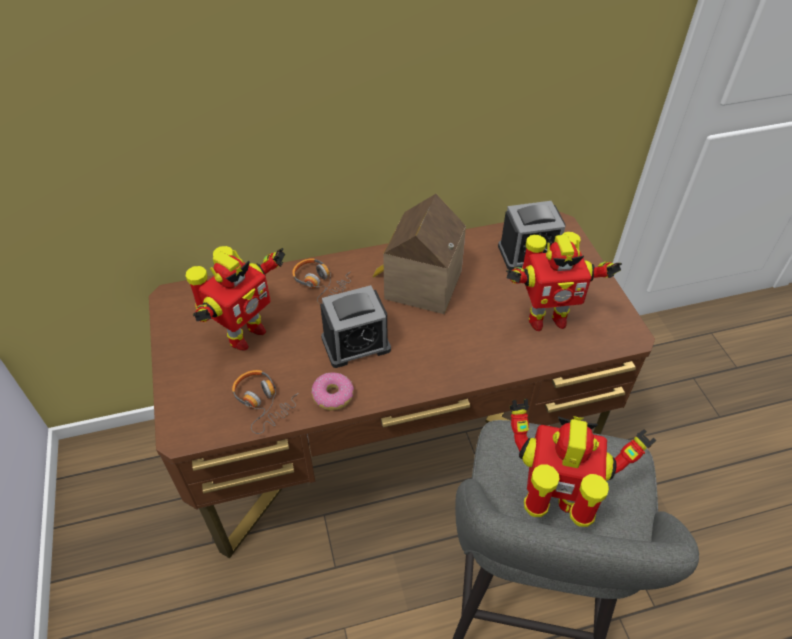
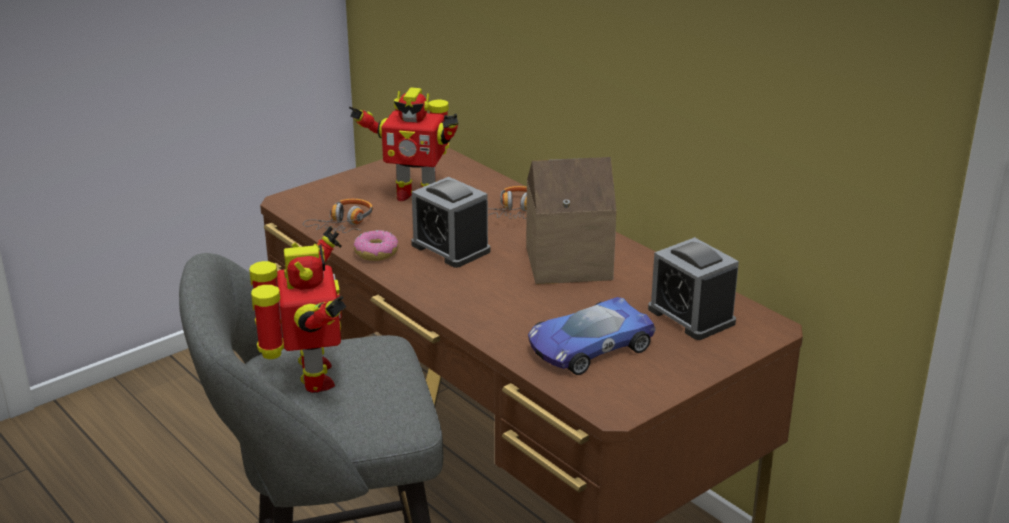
camera: 65 degrees right, 20 degrees down
(545, 318) = (588, 346): toy robot -> toy car

